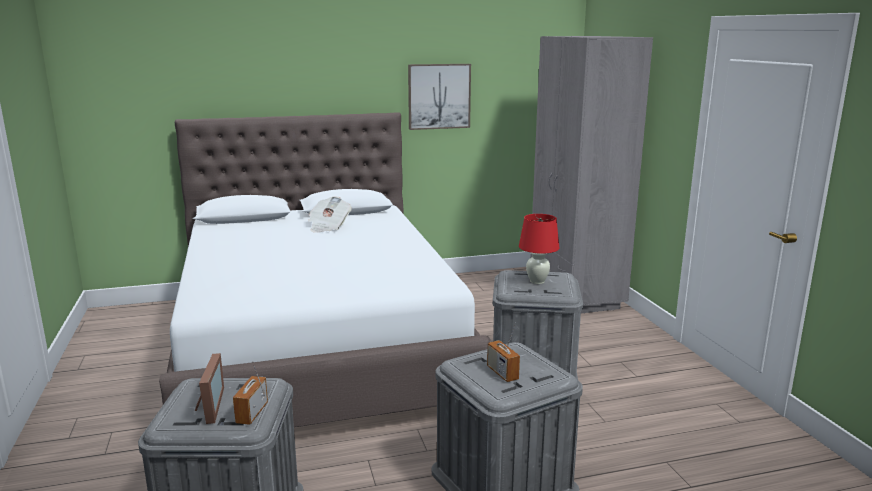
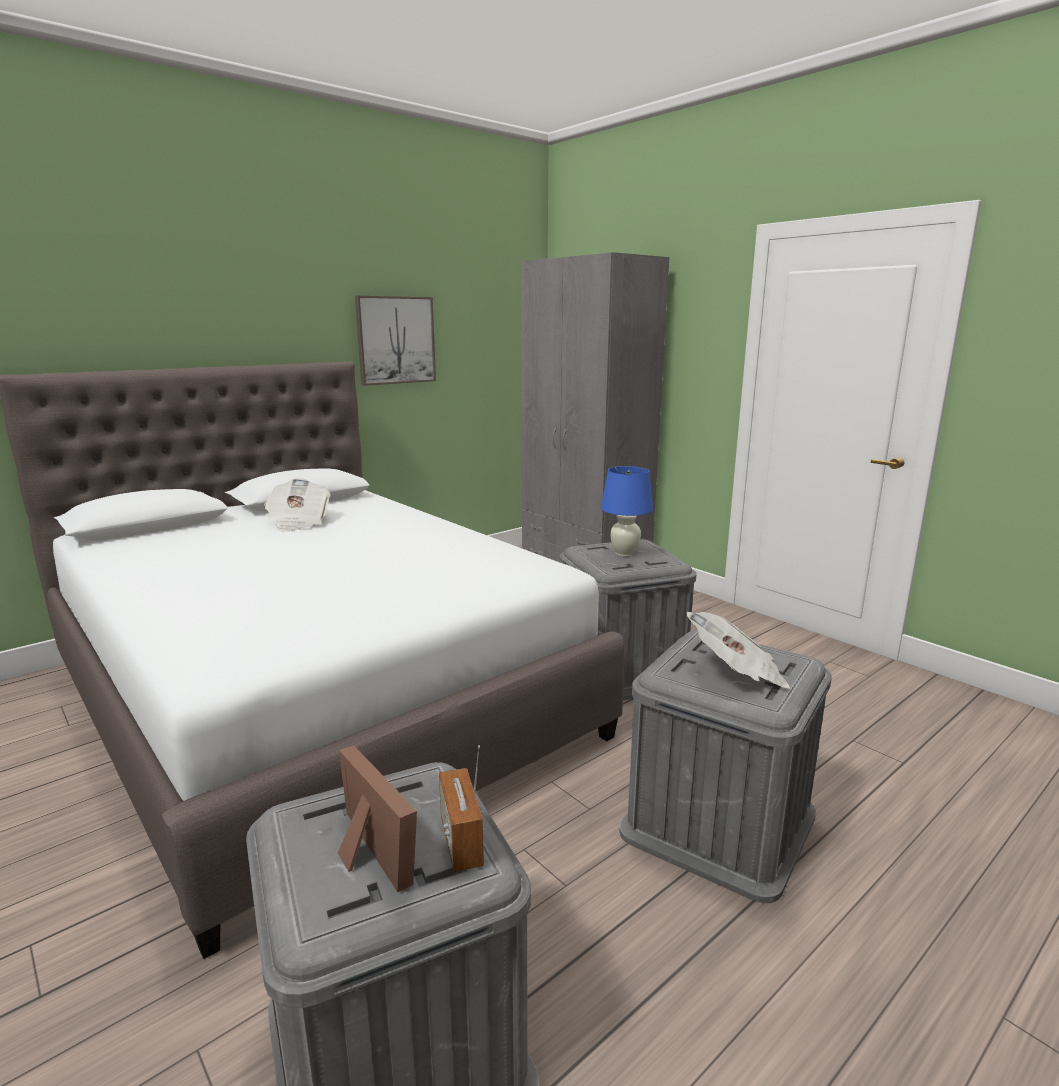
camera: 25 degrees left, 0 degrees up
(502, 373) = (736, 673): radio -> newspaper
(537, 281) = (624, 553): red table lamp -> blue table lamp

